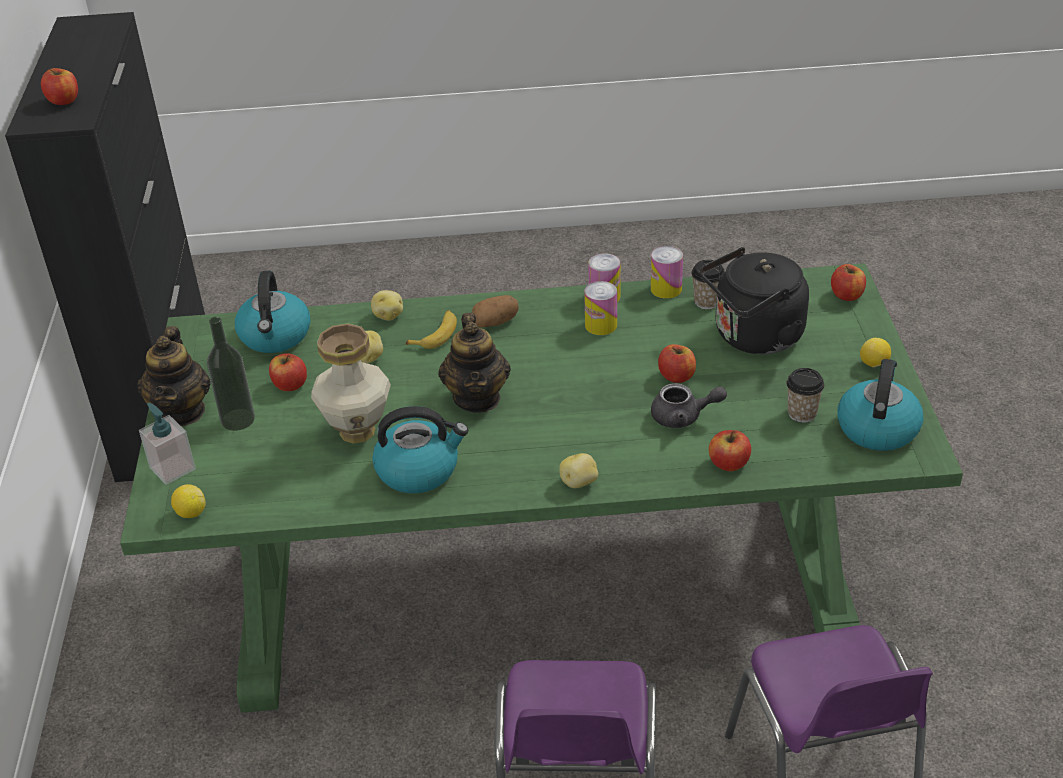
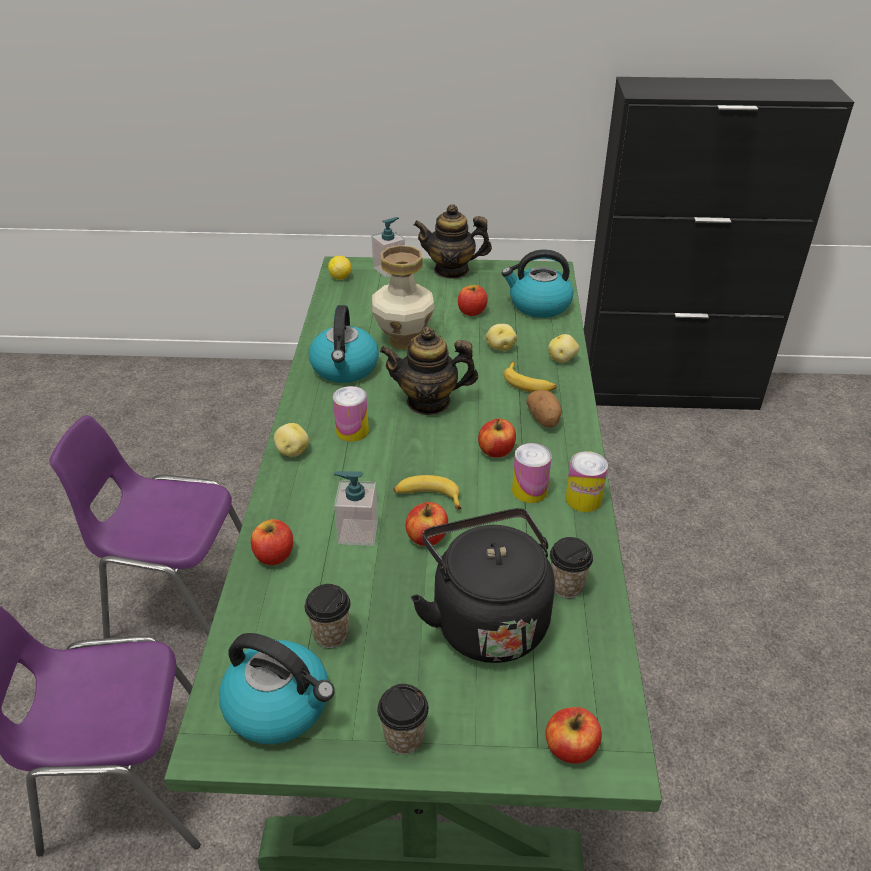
camera: 95 degrees right, 0 degrees up
(64, 101) = (672, 88): apple -> apple (496, 451)
(238, 419) = (435, 291): bottle -> none
(625, 382) = (427, 497): none -> banana
(666, 289) = (596, 553): can -> can (352, 431)
(683, 417) = (358, 532): grey teapot -> soap dispenser
(874, 364) = (404, 737): lemon -> cup

